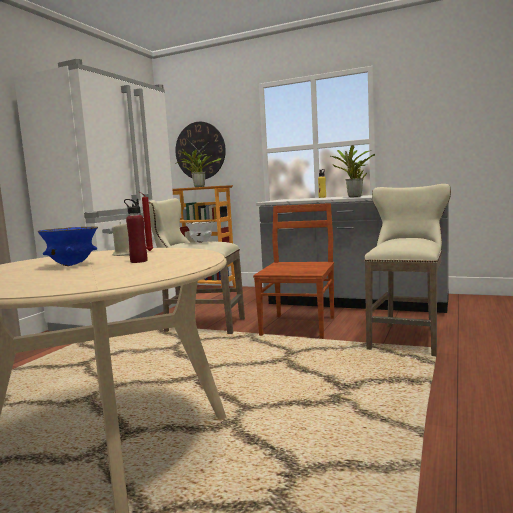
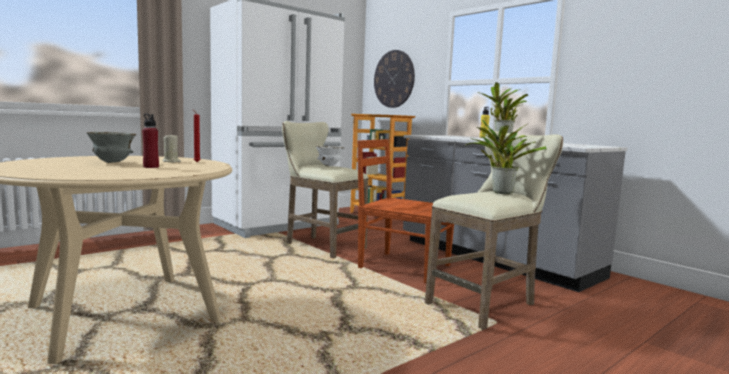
camera: 25 degrees right, 0 degrees up
(72, 265) = (112, 162): blue bowl -> grey bowl
(198, 187) = (381, 114): potted plant -> potted plant (500, 192)
(299, 326) = (402, 266): brown chair -> brown chair turned 105 degrees counterclockwise

